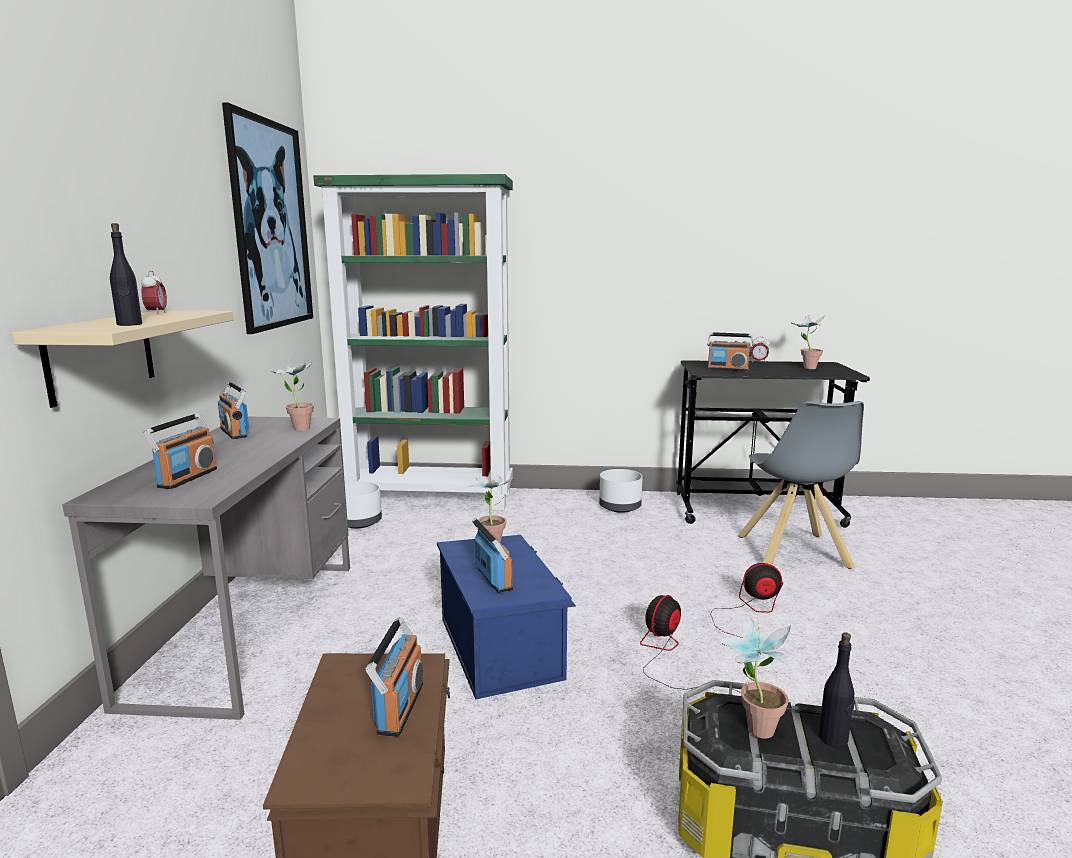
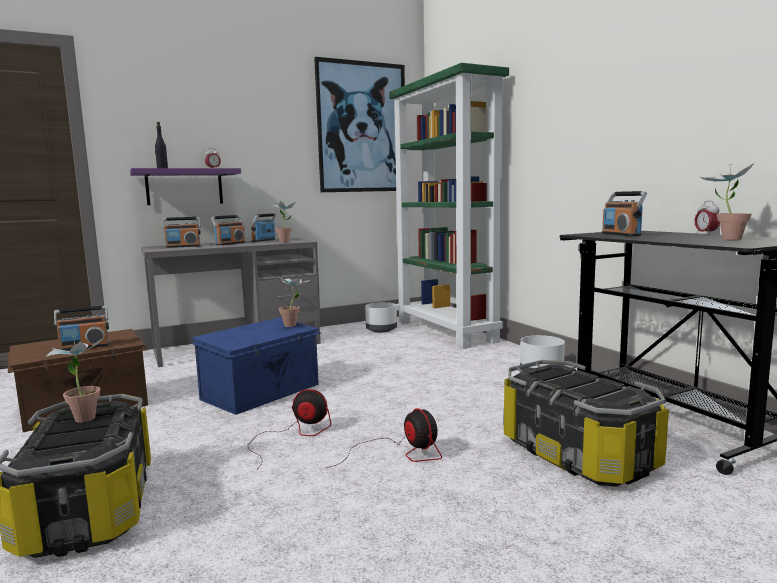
camera: 60 degrees right, 5 degrees down
(101, 355) = (184, 187): beige shelf -> purple shelf
(493, 578) = (237, 333): radio -> radio (230, 244)
(794, 553) = (576, 454): grey chair -> storage box
(833, 738) = (75, 438): black bottle -> none

